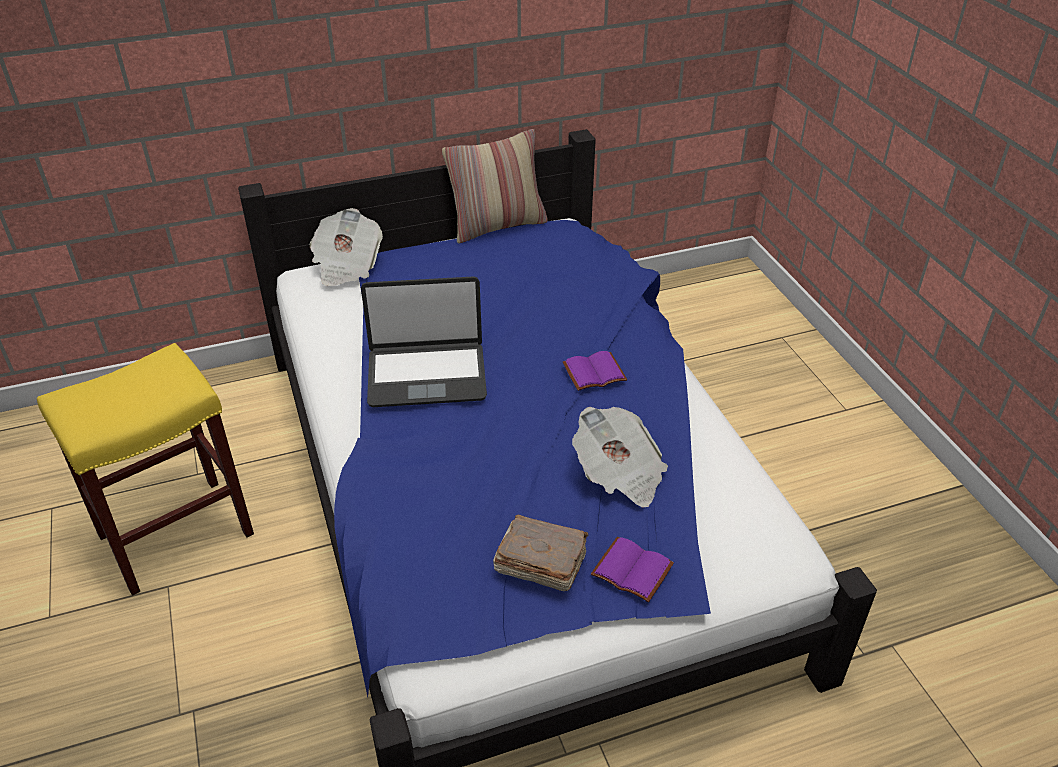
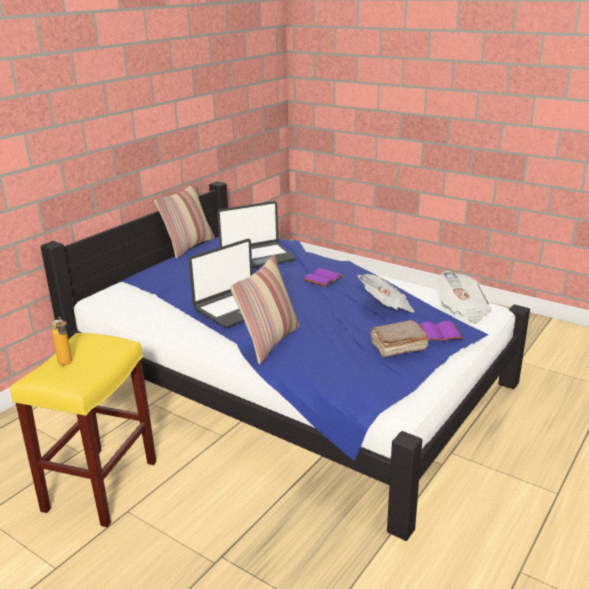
camera: 35 degrees left, 15 degrees down
(108, 394) = (67, 364): none -> bottle
(346, 265) = (121, 284): newspaper -> newspaper (462, 310)
(396, 459) = (269, 342): none -> pillow
(554, 288) = (257, 257): none -> laptop

